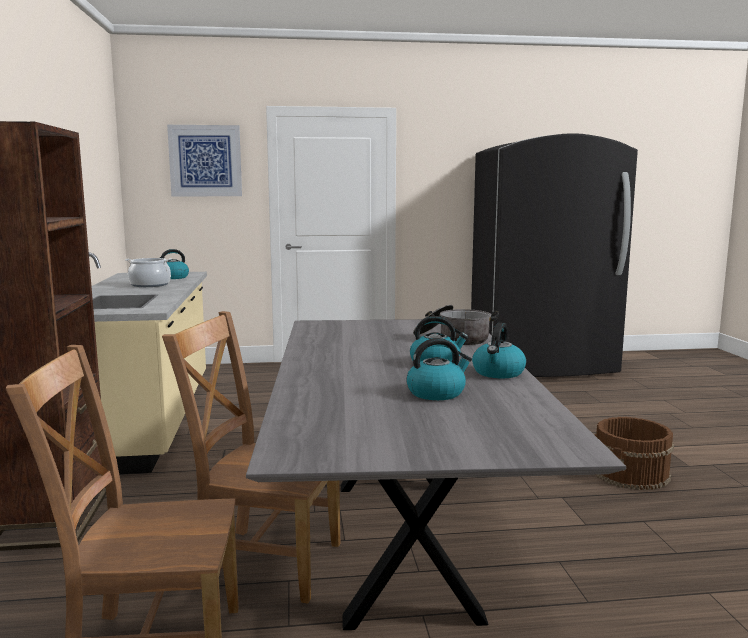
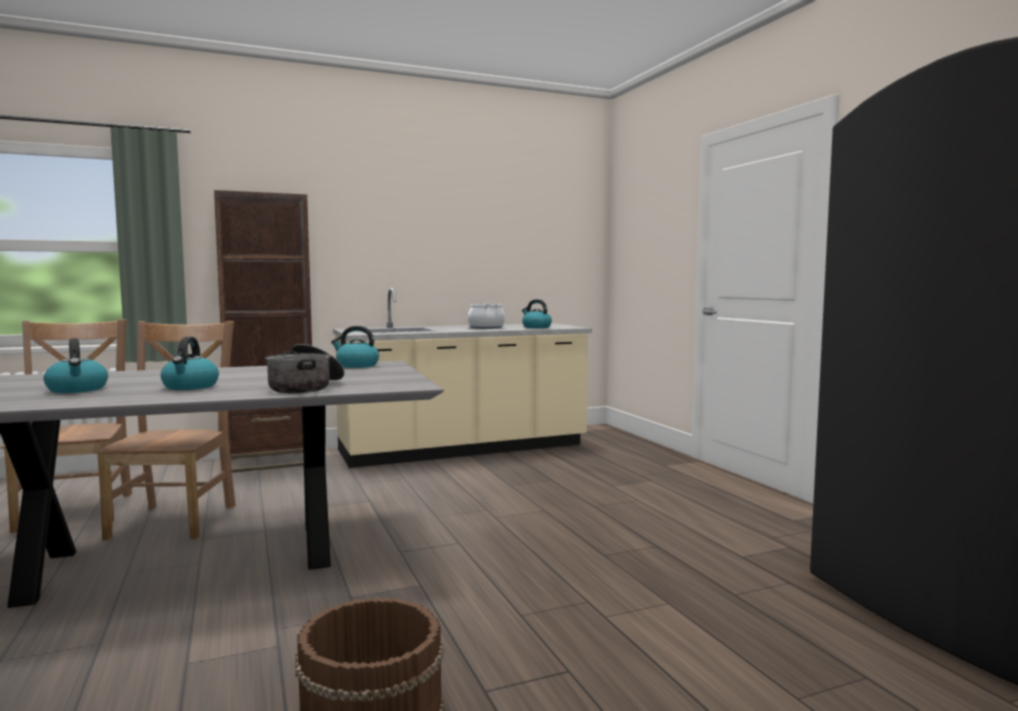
camera: 75 degrees right, 5 degrees down
(205, 161) = (656, 211): picture -> none
(498, 373) = (132, 398): kettle -> kettle (356, 365)

